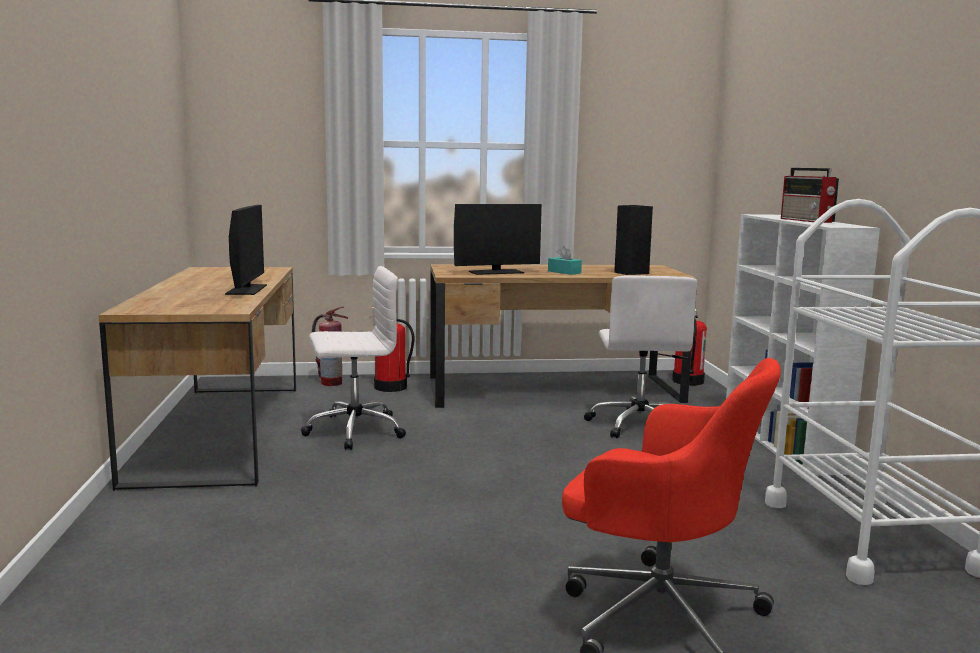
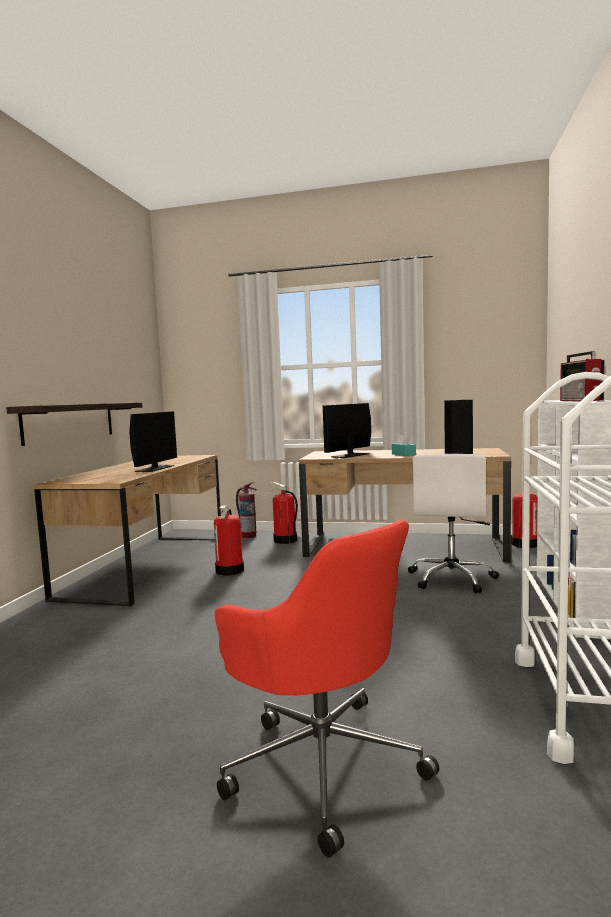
camera: 20 degrees right, 5 degrees down
(117, 217) = (70, 422): none -> shelf
(353, 431) = (230, 570): white office chair -> fire extinguisher
(496, 272) = (350, 455): monitor -> monitor turned 135 degrees clockwise

